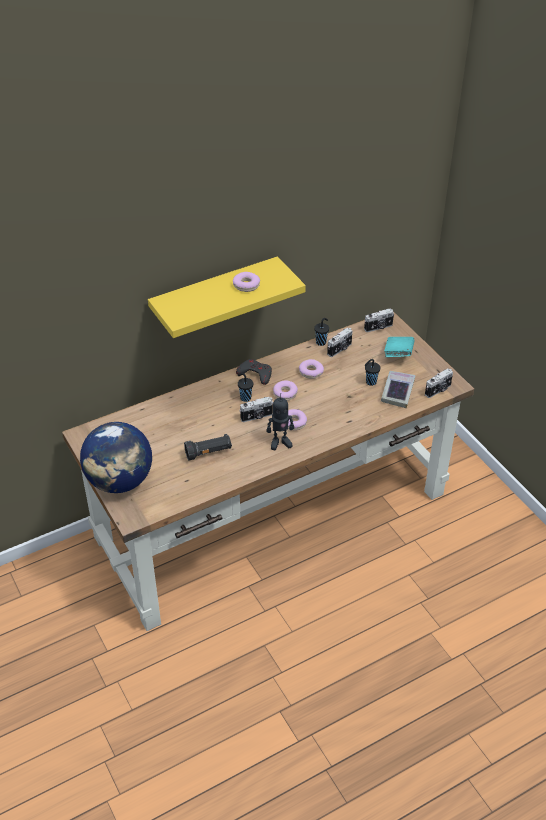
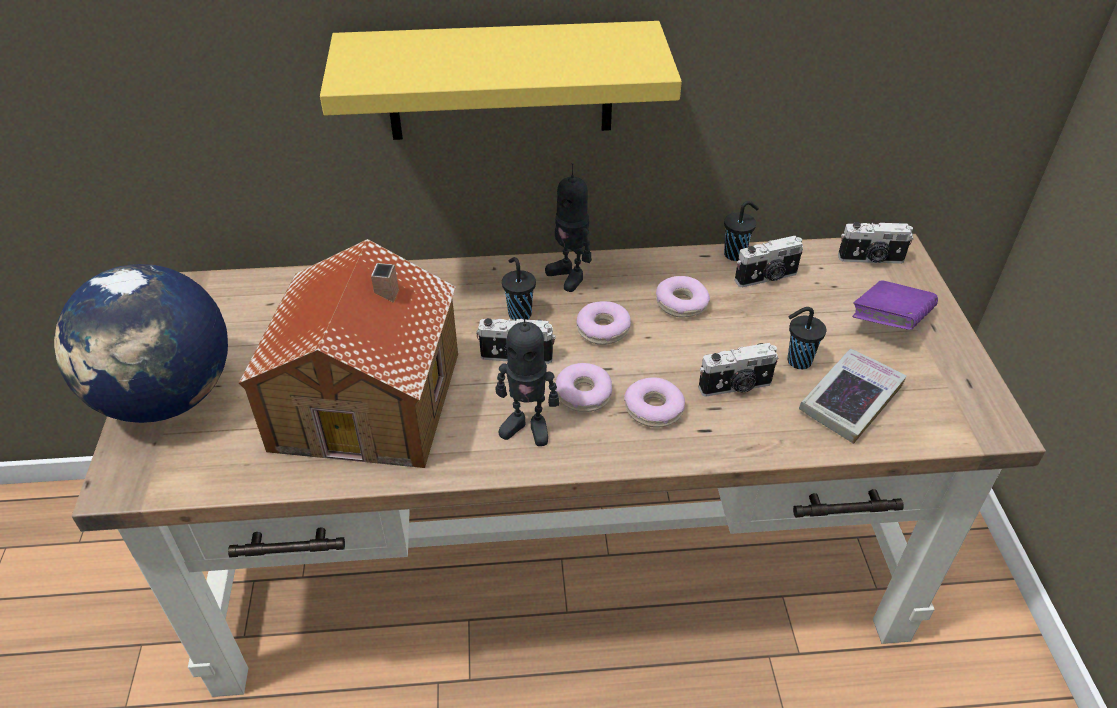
camera: 25 degrees right, 0 degrees up
(208, 452) = (371, 398): black flashlight -> toy house
(246, 285) = (549, 53): donut -> donut (653, 409)
(255, 374) = (569, 275): grey game controller -> toy robot
(398, 354) = (889, 322): turquoise book -> purple book
(438, 390) = (951, 428): camera -> camera (736, 387)

